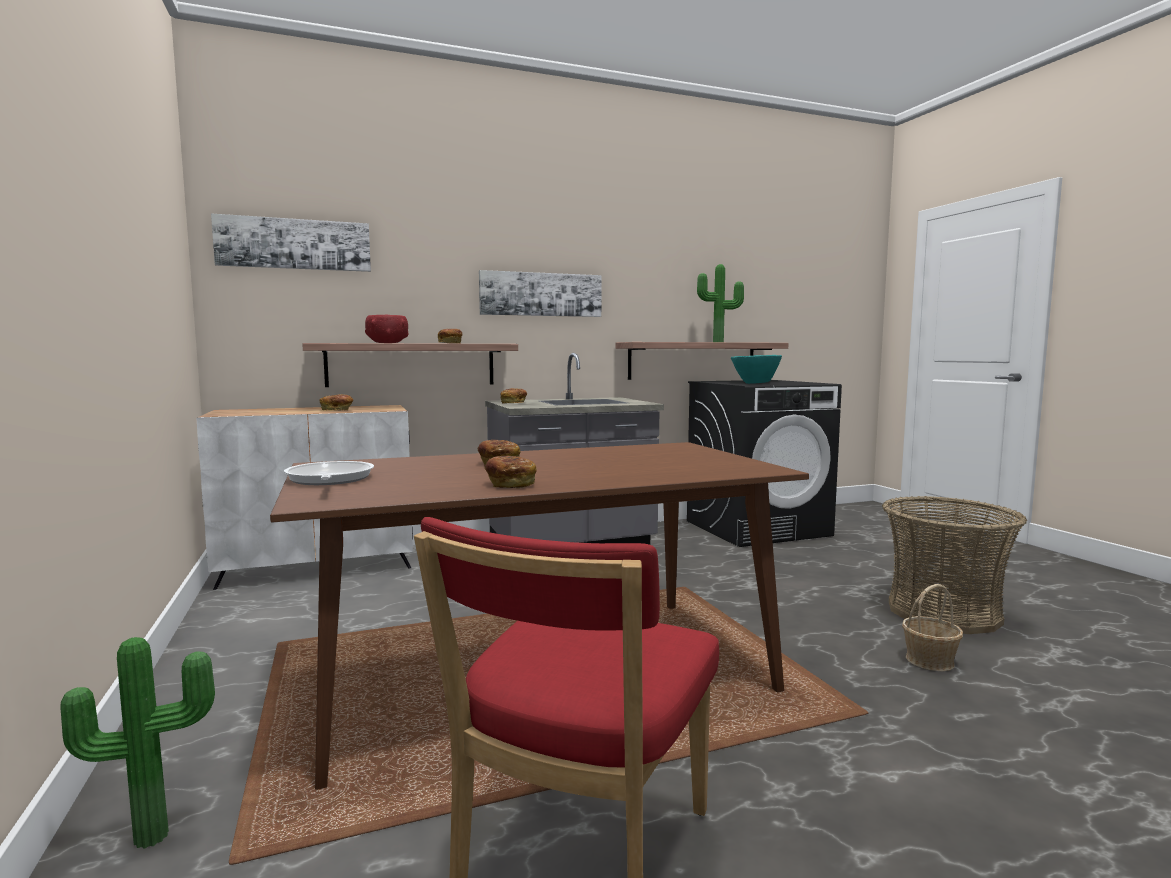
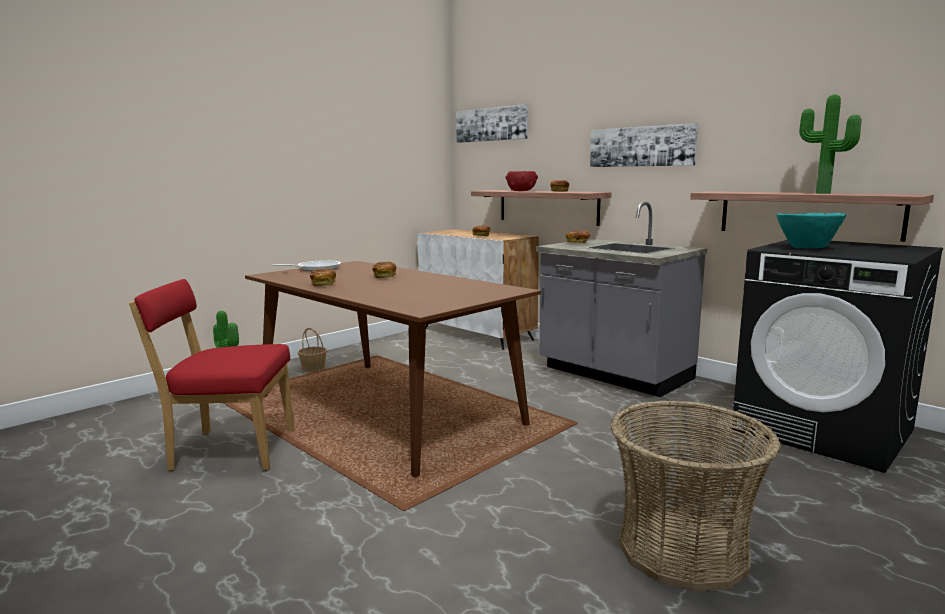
camera: 65 degrees right, 5 degrees up
(930, 660) = (530, 539): basket -> basket (313, 368)

